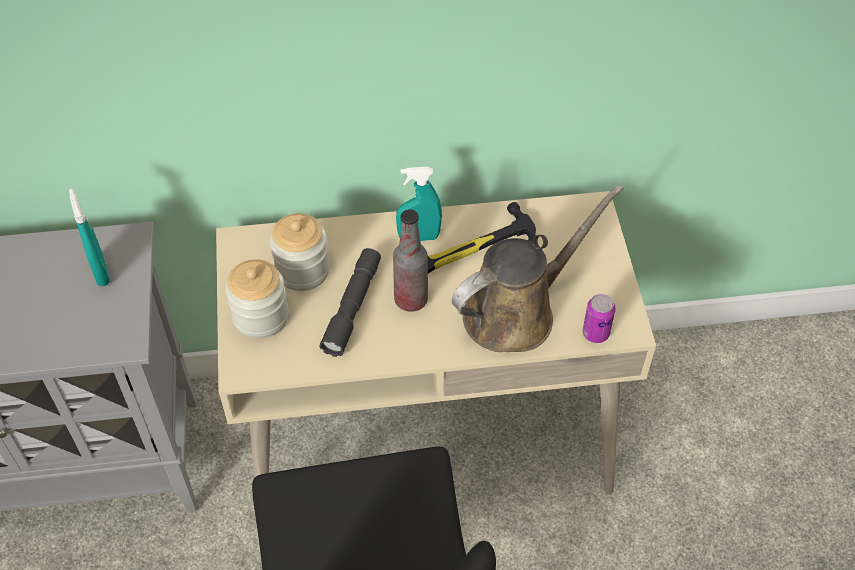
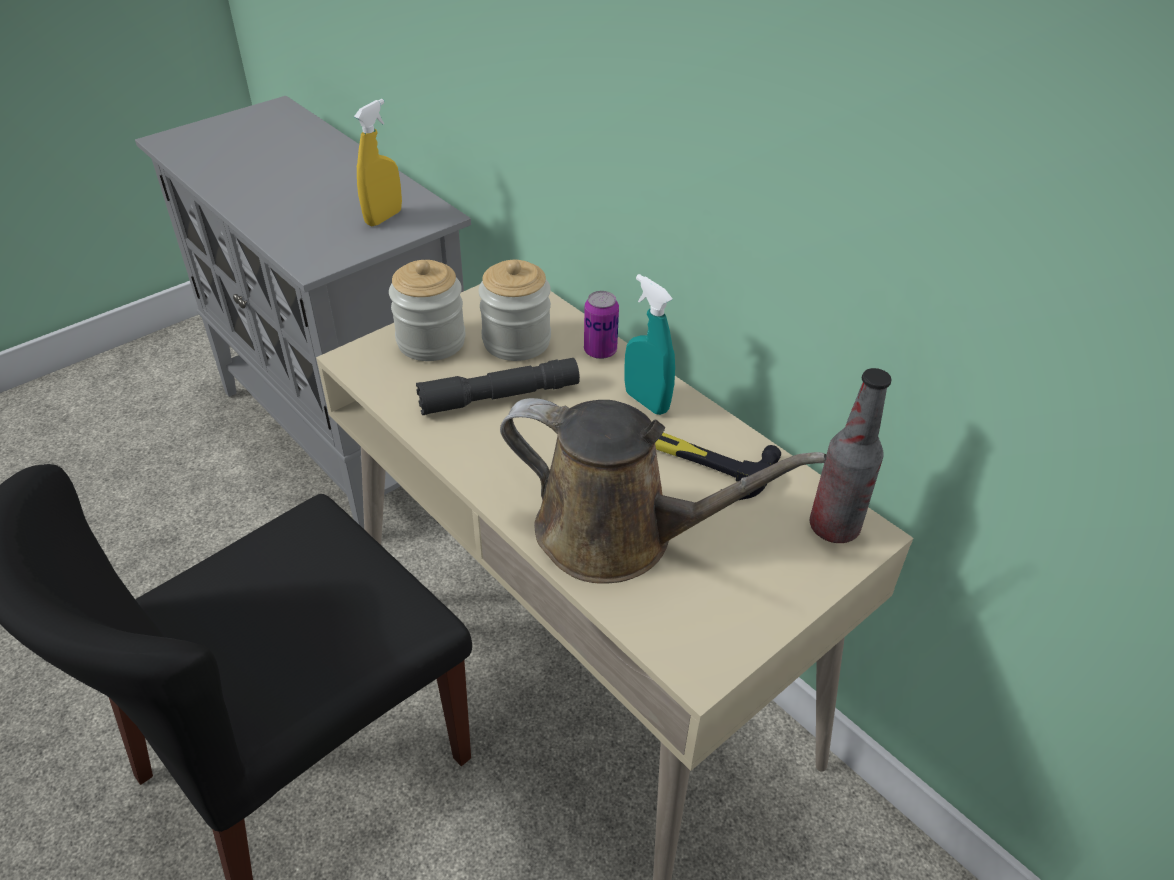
camera: 55 degrees right, 10 degrees down
(101, 272) = (384, 218): turquoise spray bottle -> yellow spray bottle
(411, 300) = (551, 435): bottle -> bottle (834, 527)
(595, 333) = (657, 632): can -> can (600, 351)

